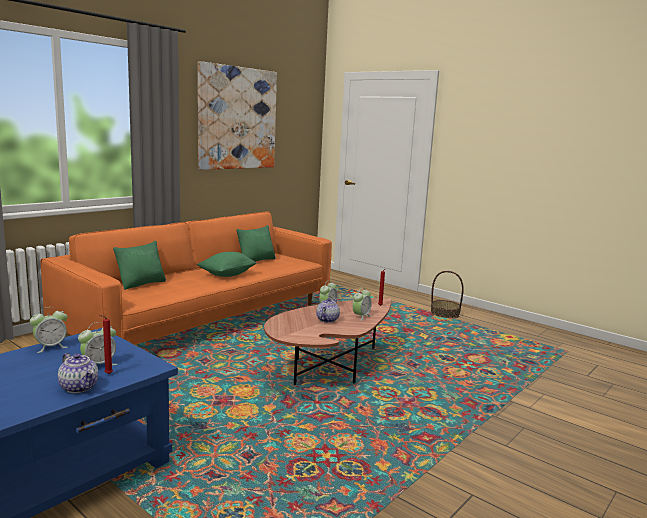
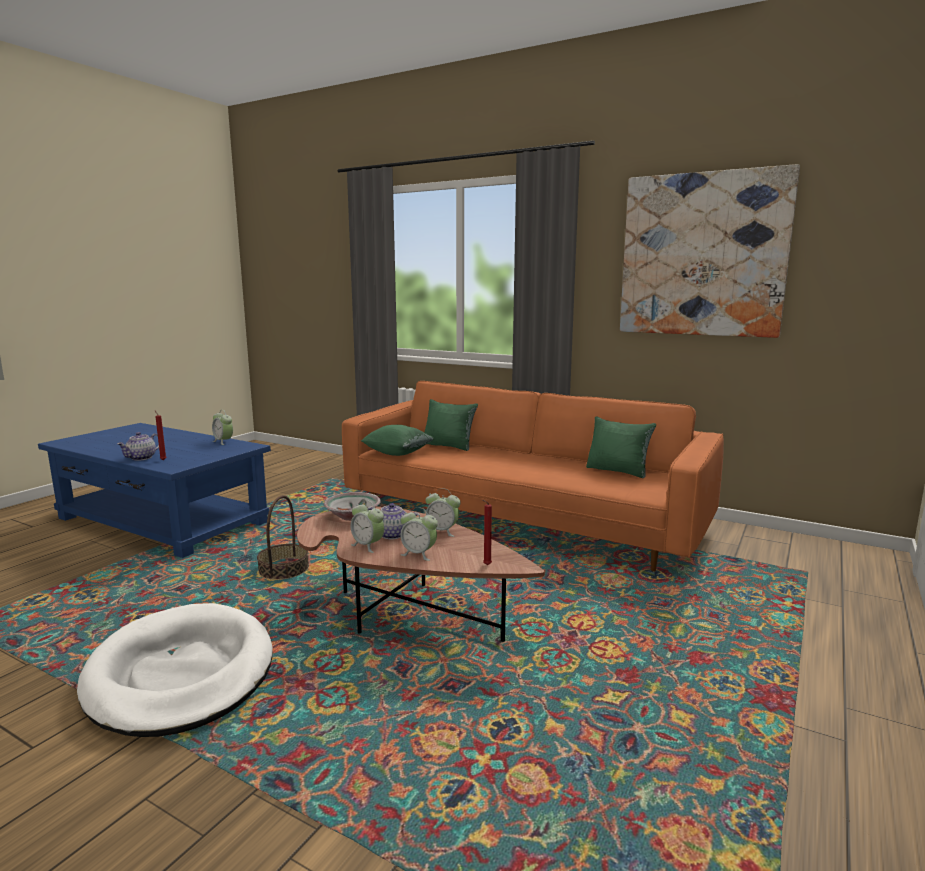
camera: 80 degrees right, 0 degrees up
(99, 365) = (183, 456): alarm clock -> alarm clock (368, 546)
(227, 275) = (520, 466): green pillow -> green pillow (397, 453)
(285, 327) = (352, 516): none -> bowl
(391, 444) = (181, 674): none -> white dog bed
(445, 314) = (813, 734): basket -> basket (284, 569)

